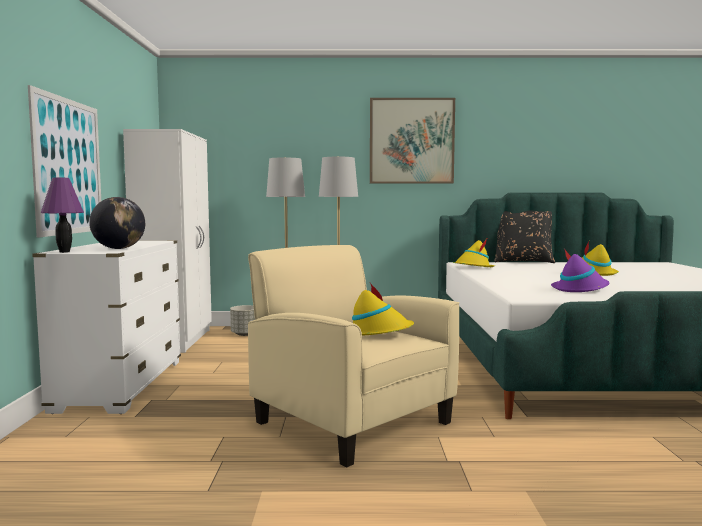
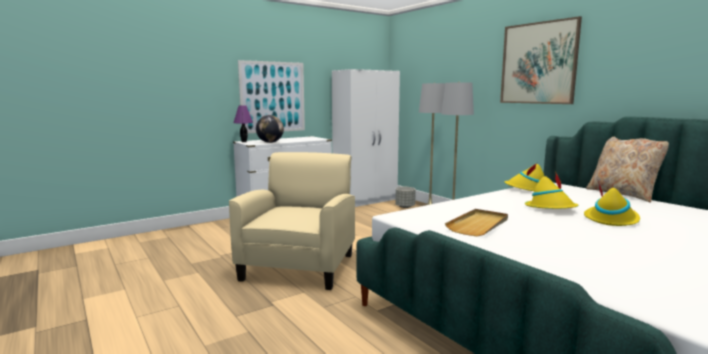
camera: 55 degrees right, 5 degrees up
(378, 332) = (301, 214): yellow hat -> yellow hat (550, 208)
(523, 261) = (623, 194): black pillow -> beige pillow
(580, 289) = (478, 225): purple hat -> beige tray

